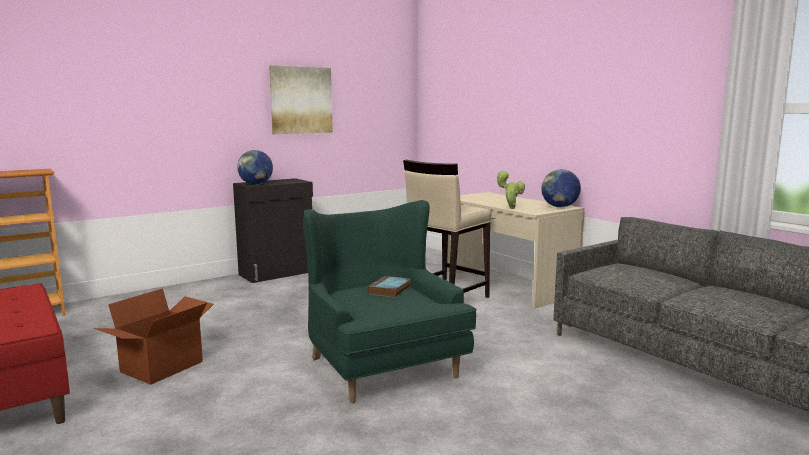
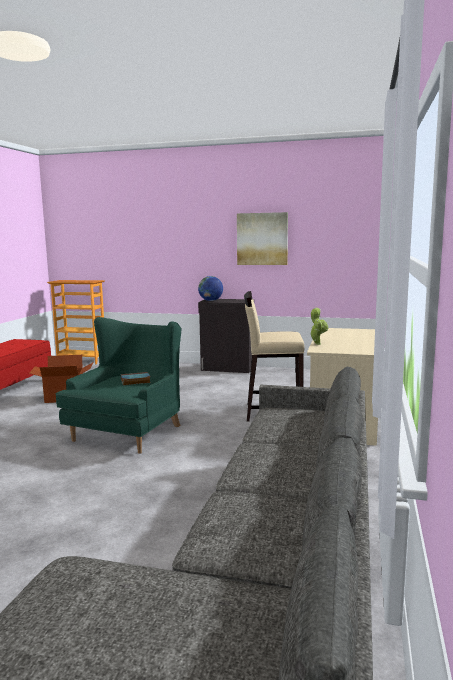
camera: 50 degrees right, 0 degrees up
(559, 207) = (361, 350): globe -> none

